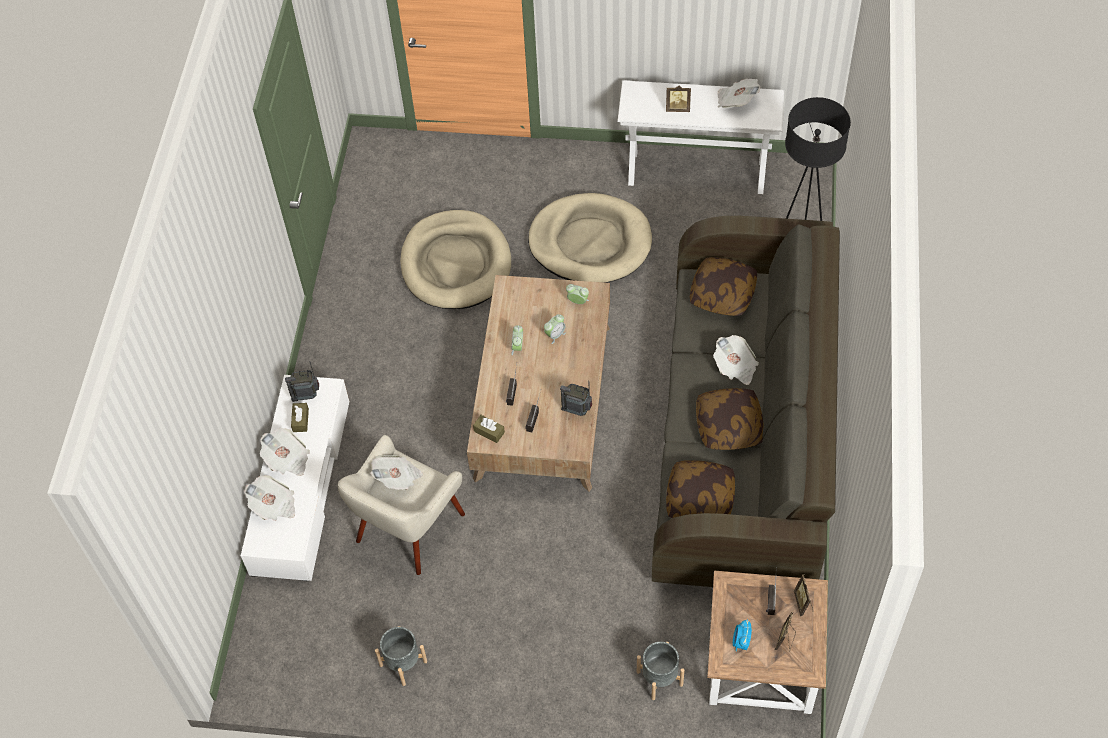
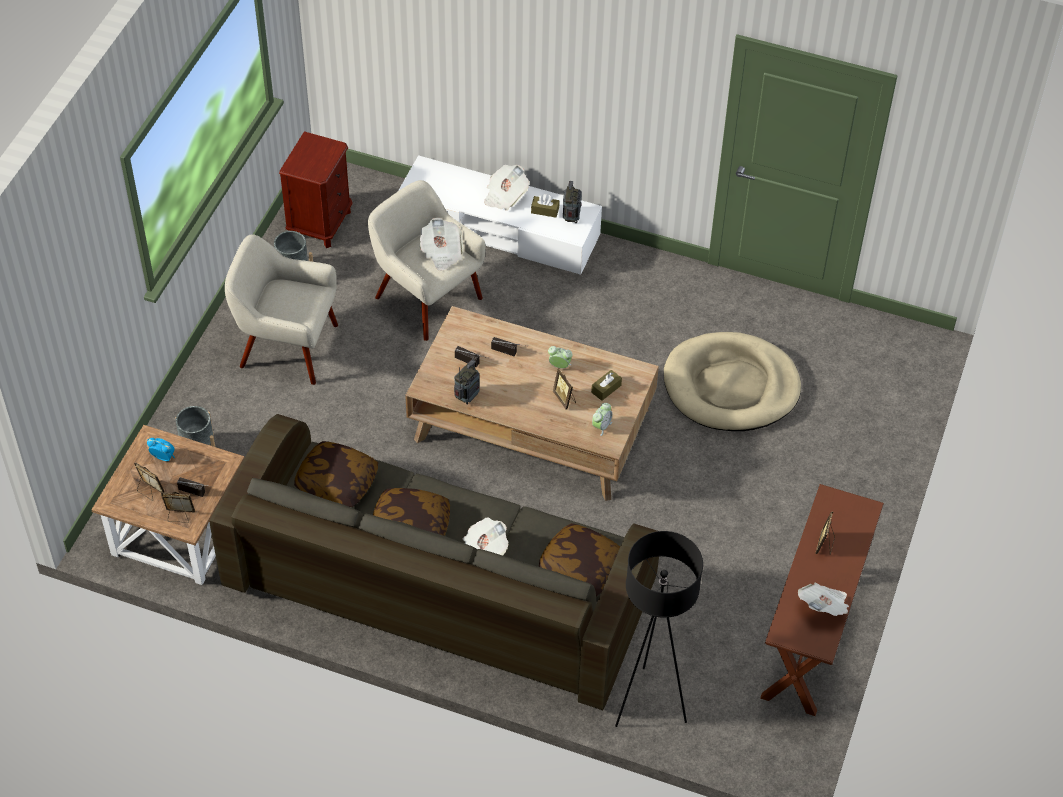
camera: 100 degrees right, 5 degrees down
(274, 506) = (459, 182): newspaper -> none
(325, 657) = (321, 224): none -> brown nightstand
(489, 432) = (467, 326): brown tissue box -> brown tissue box (606, 389)
(505, 637) = (287, 346): none -> beige armchair
(555, 335) = (565, 399): alarm clock -> picture frame
(590, 242) = (729, 509): beige dog bed -> none
(697, 172) = (810, 638): white console table -> brown console table

